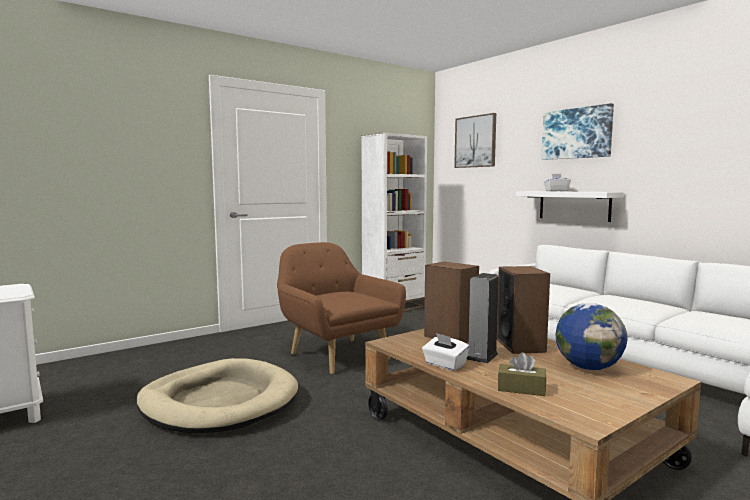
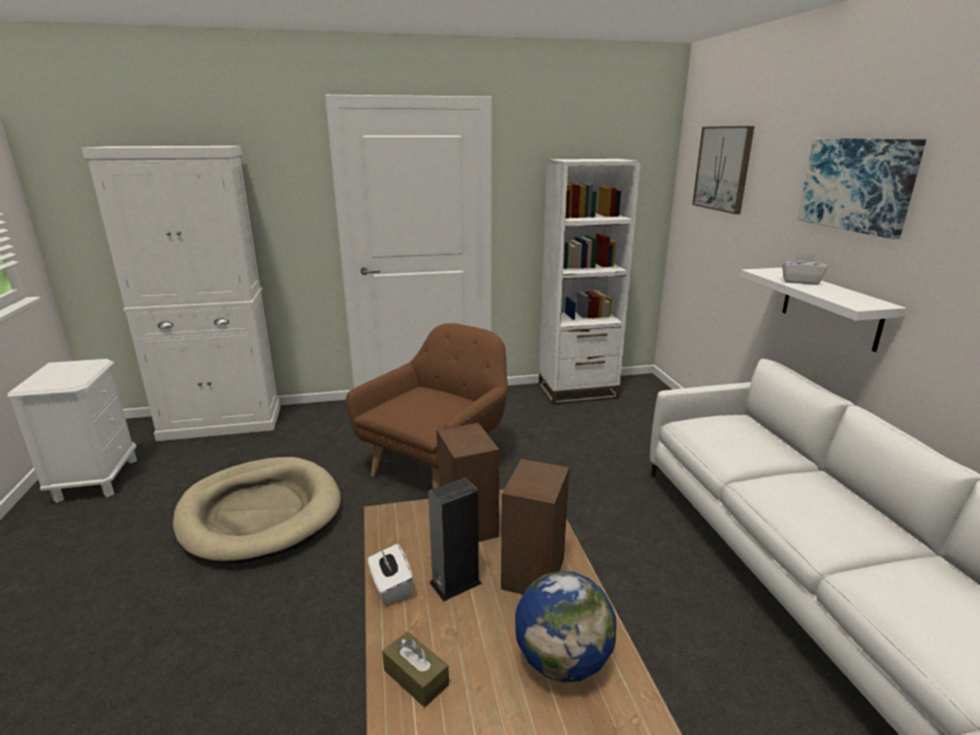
camera: 25 degrees right, 15 degrees up
(103, 361) = (222, 423): none -> white cabinet
(337, 354) = (437, 465): brown armchair -> brown armchair turned 45 degrees clockwise

